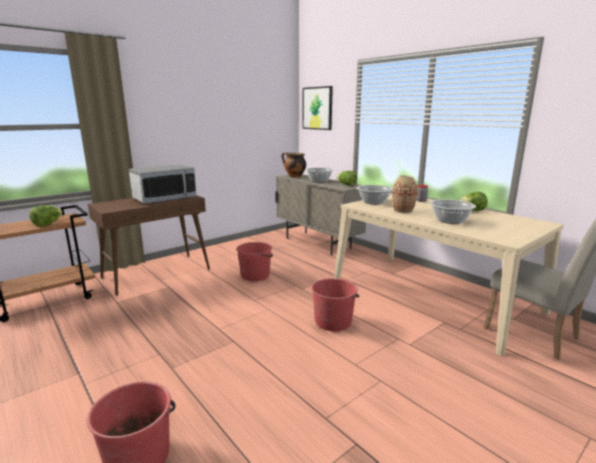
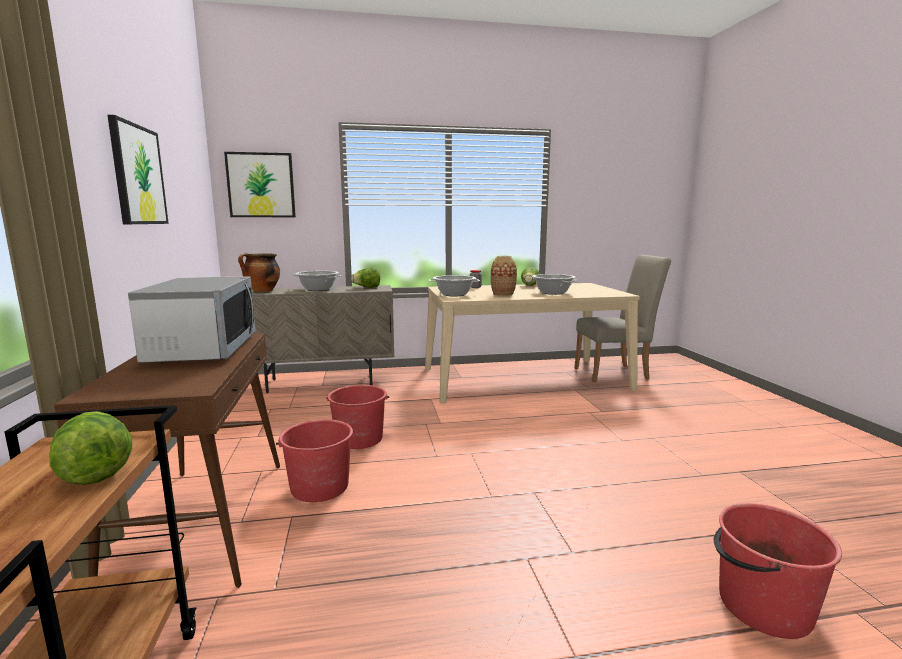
camera: 60 degrees left, 5 degrees down
(202, 112) = (138, 175): none -> picture
(333, 321) = (535, 428): red bucket -> red bucket (319, 487)

